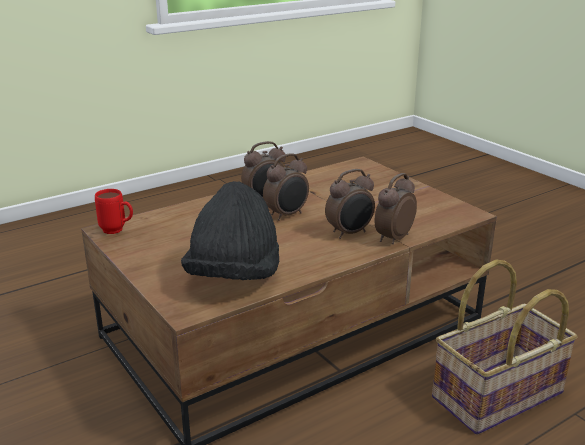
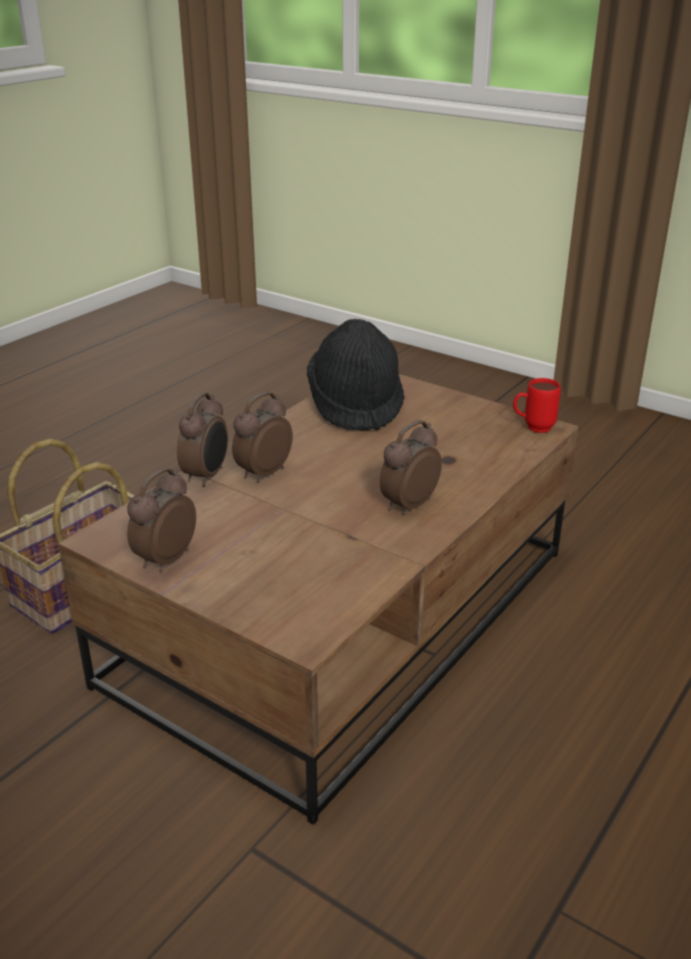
camera: 160 degrees right, 5 degrees up
(287, 215) = (358, 485): alarm clock -> alarm clock (164, 559)

